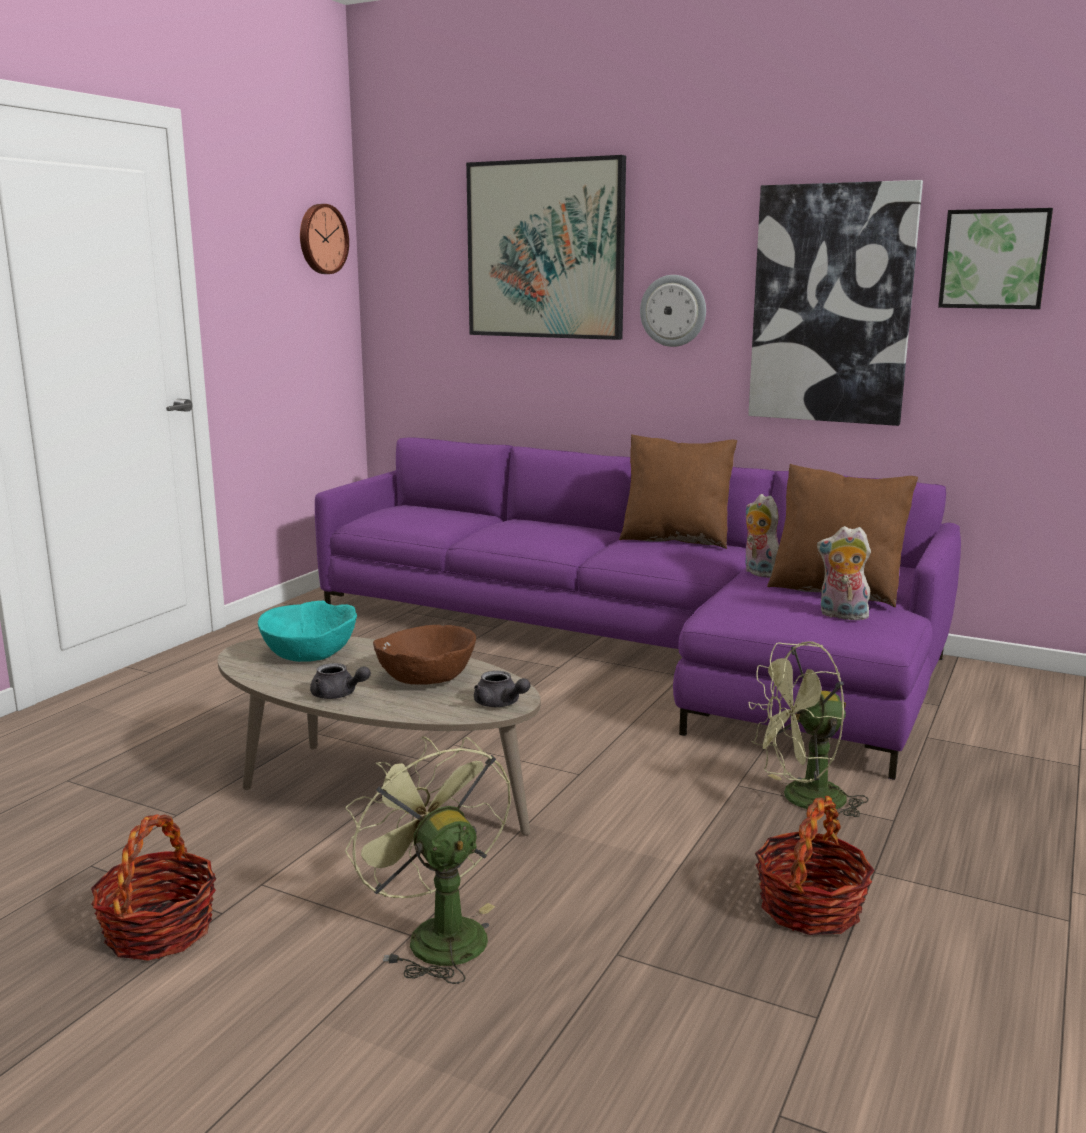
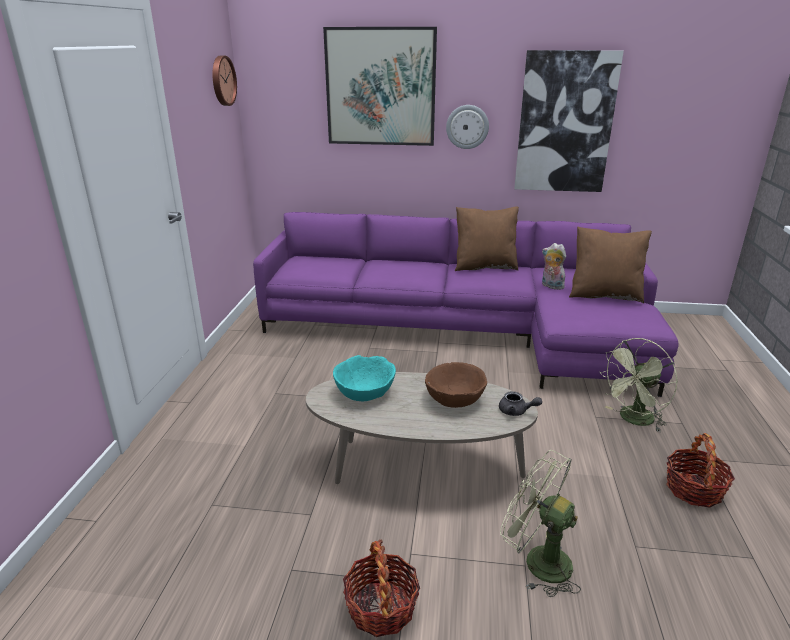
camera: 20 degrees left, 10 degrees up
(338, 695) = (419, 424): grey teapot -> none
(841, 616) = (625, 313): plush toy -> none
(994, 259) = (658, 97): picture -> none

